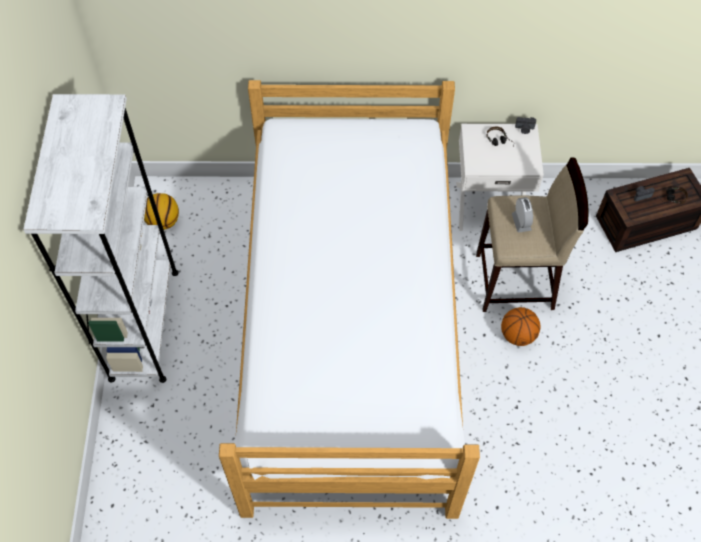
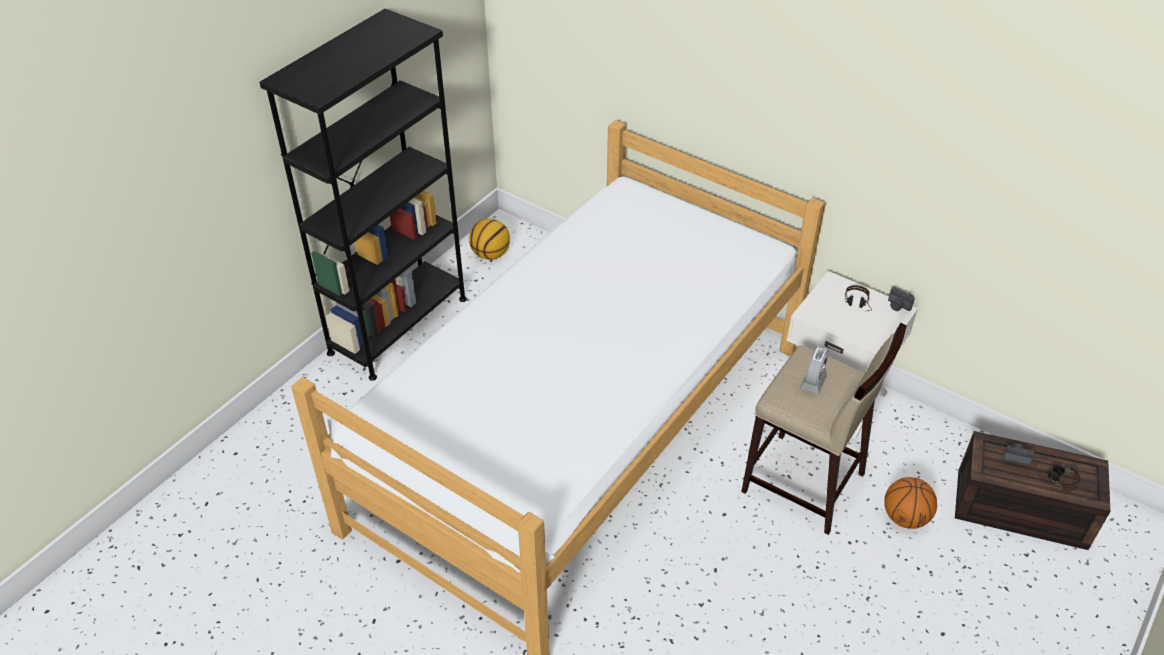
camera: 35 degrees right, 15 degrees down
(144, 324) = (398, 325): white bookcase -> black bookcase
(517, 335) = (762, 535): basketball -> basketball (905, 518)

